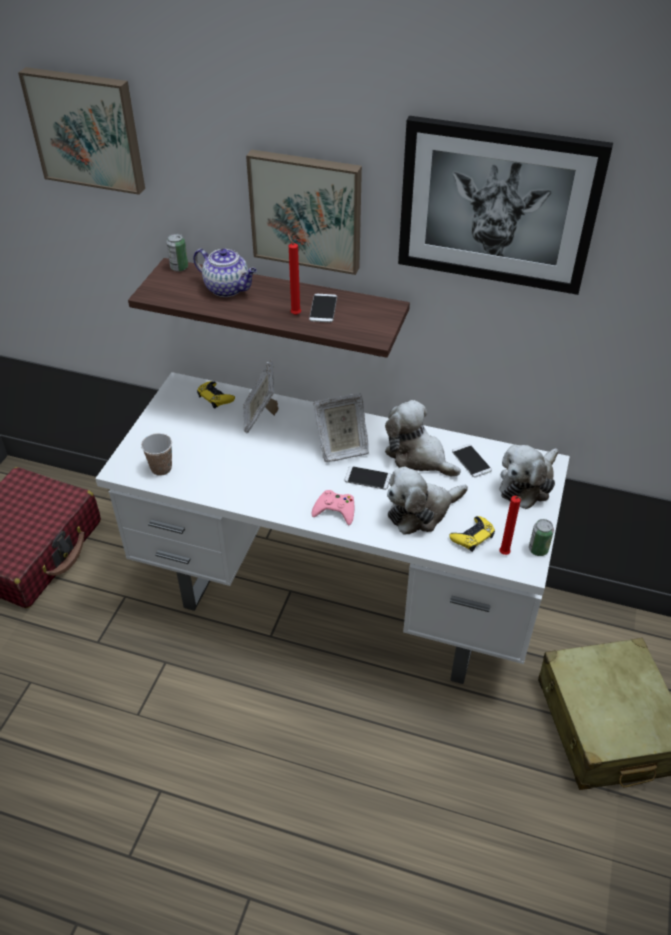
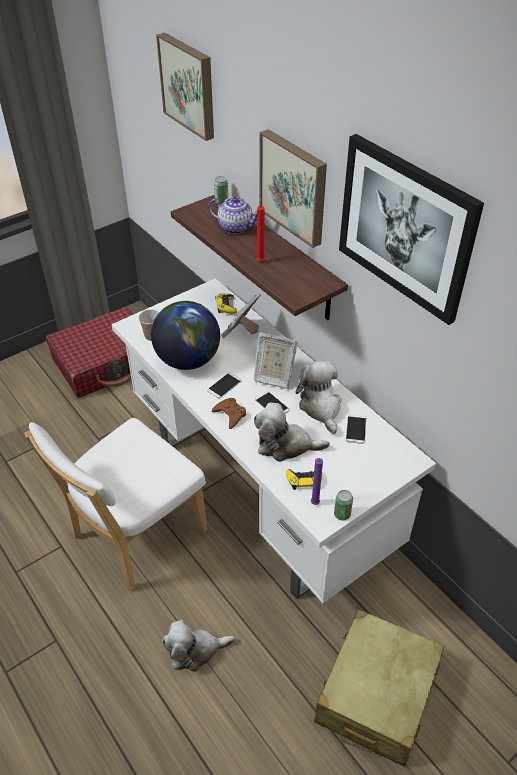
camera: 35 degrees right, 0 degrees up
(228, 289) = (236, 227): teapot -> teapot turned 45 degrees counterclockwise
(230, 475) = (188, 360): none -> globe
(239, 726) = (134, 537): none -> white chair
(323, 308) = (283, 265): phone -> phone (224, 385)
(335, 510) = (230, 415): pink game controller -> brown game controller
(504, 555) = (314, 504): red candle -> purple candle
(527, 484) = (381, 466): plush toy -> plush toy (195, 650)

